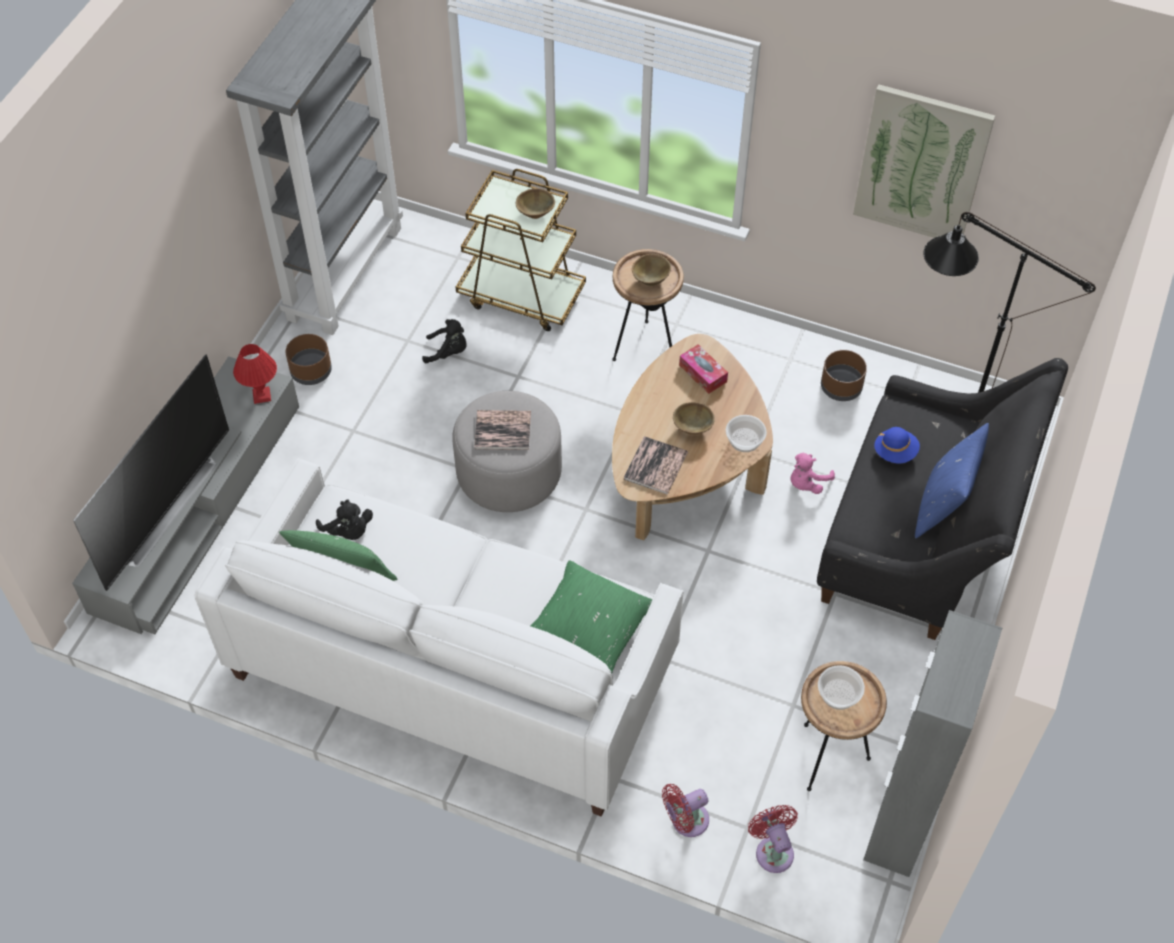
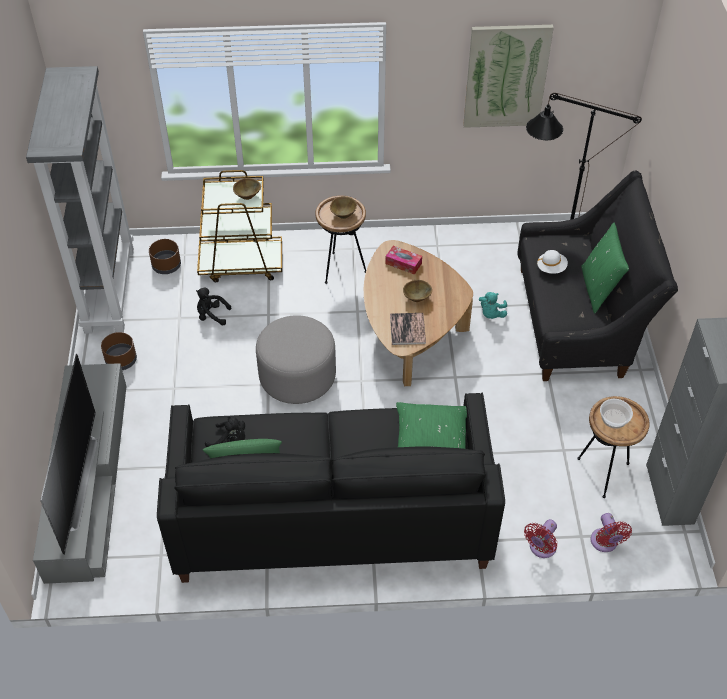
camera: 25 degrees left, 5 degrees down
(262, 396) = (105, 383): red table lamp -> none
(448, 352) = (211, 315): black plush toy -> black plush toy turned 150 degrees counterclockwise
(453, 667) = (332, 514): white sofa -> black sofa
(503, 430) = (293, 343): book -> none
(744, 439) = (453, 293): bowl -> none
(773, 850) = (605, 543): red fan -> red fan turned 150 degrees counterclockwise
(806, 483) = (491, 314): pink plush toy -> turquoise plush toy
(841, 387) = (478, 251): brown planter -> brown planter (166, 266)
(895, 452) = (551, 268): blue hat -> white hat
(942, 506) = (598, 289): blue pillow -> green pillow

